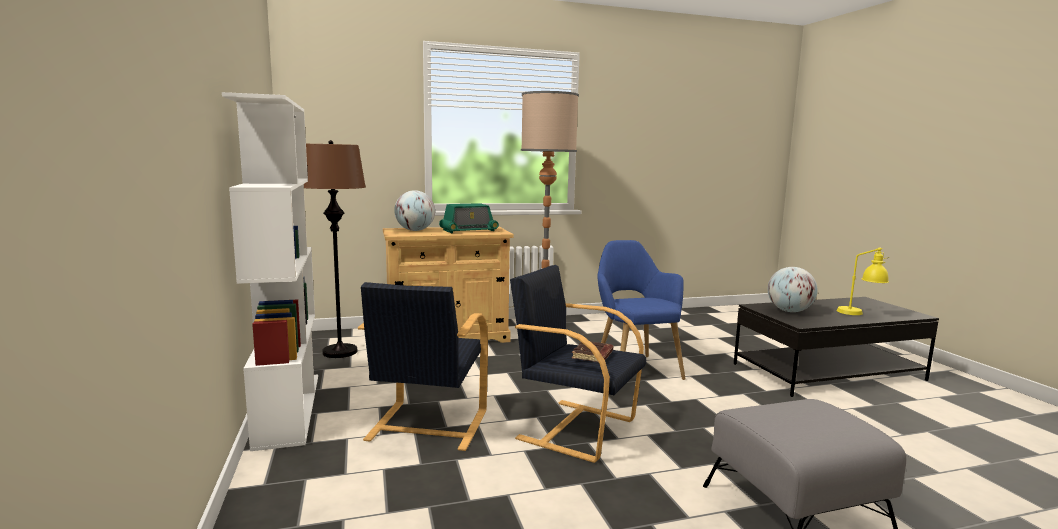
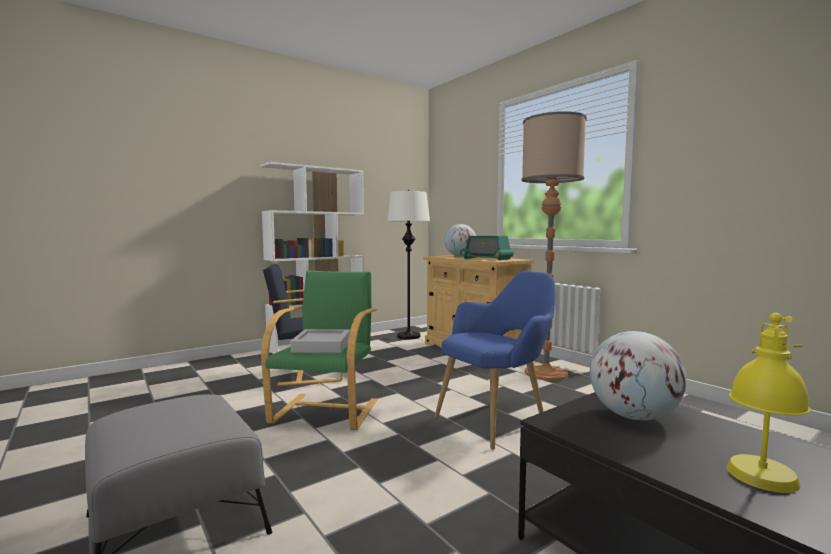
camera: 70 degrees right, 5 degrees down
(340, 352) = (409, 336): brown floor lamp -> white floor lamp
(575, 428) = (326, 410): black armchair -> green armchair
(593, 355) = (322, 346): brown book -> grey tray

